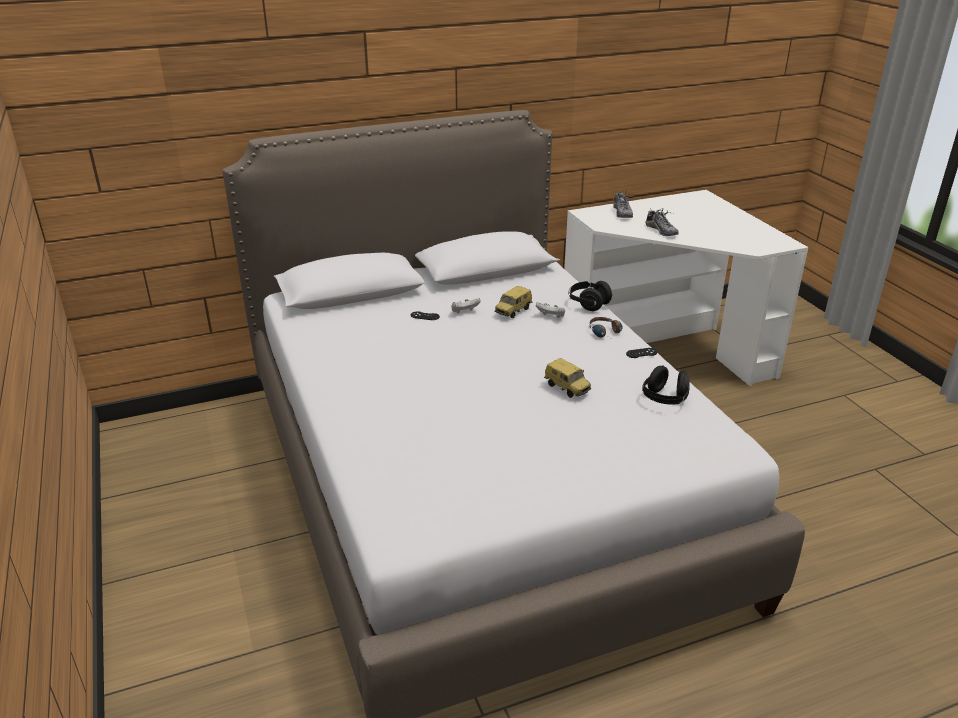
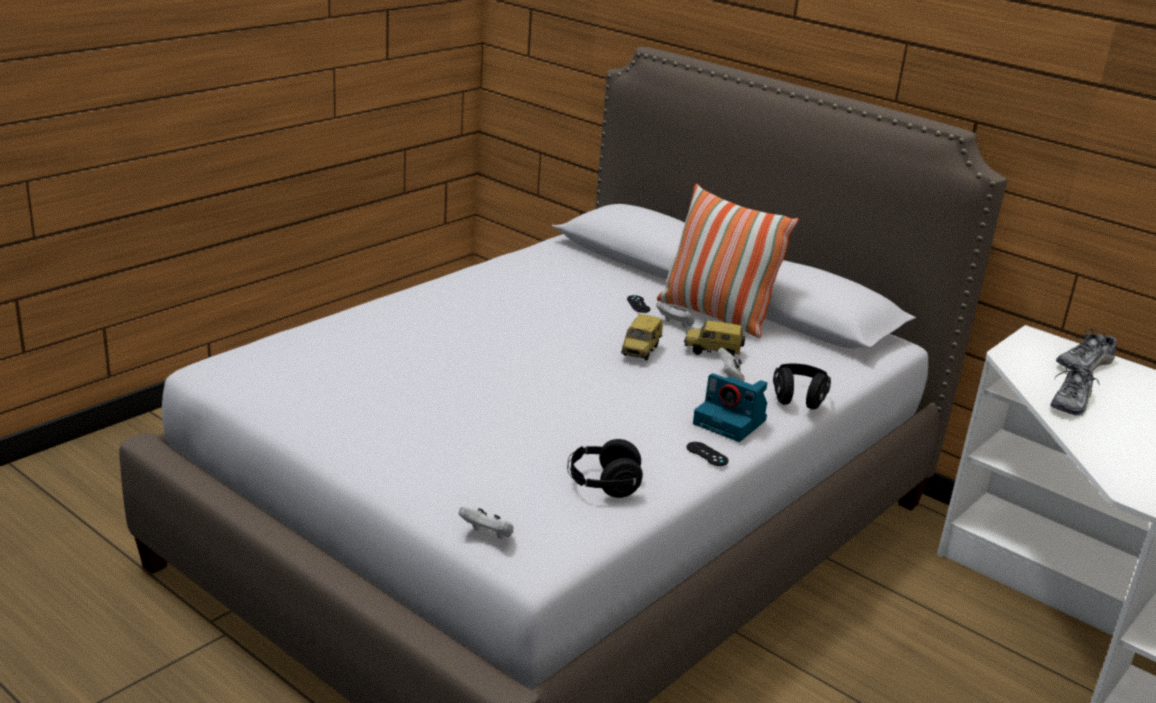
camera: 60 degrees right, 5 degrees down
(462, 295) = (715, 315): none -> pillow
(567, 388) = (564, 414): toy car -> toy car (641, 352)
(607, 333) = (731, 422): headphones -> camera
(711, 458) = (487, 535): none -> white game controller

